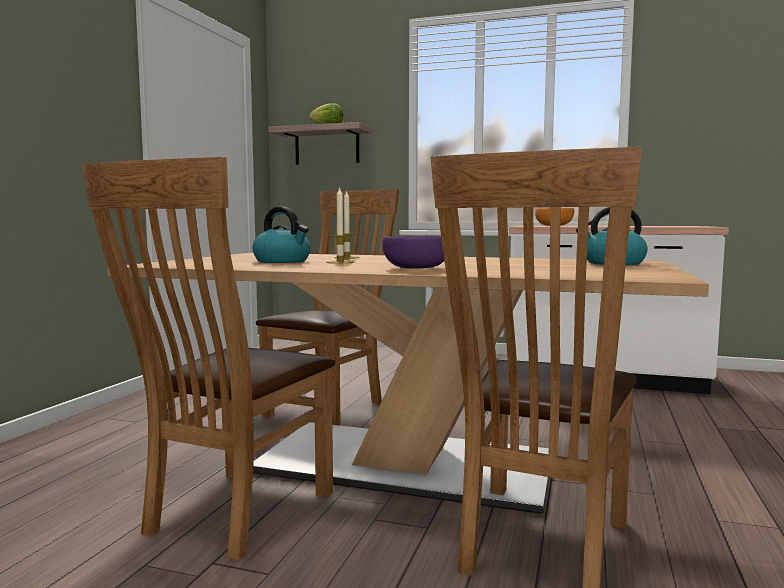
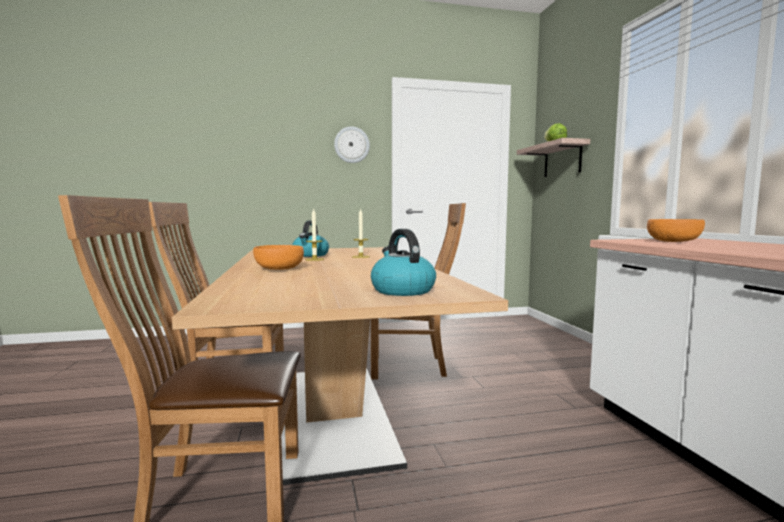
camera: 60 degrees right, 0 degrees up
(91, 79) = (352, 145): none -> wall clock
(417, 268) = (278, 269): purple bowl -> orange bowl

